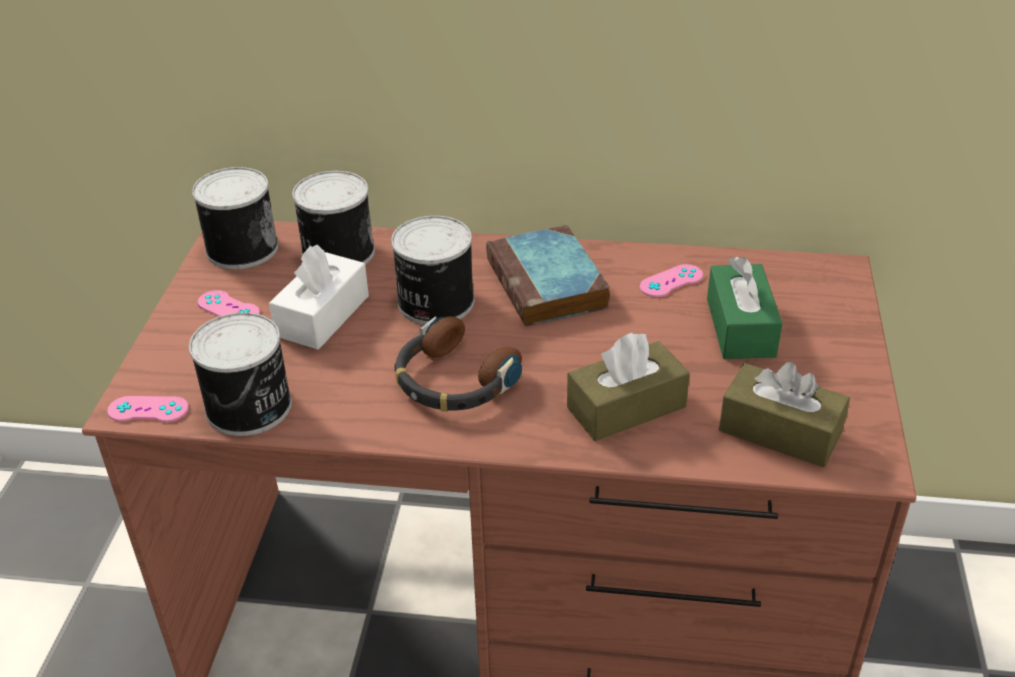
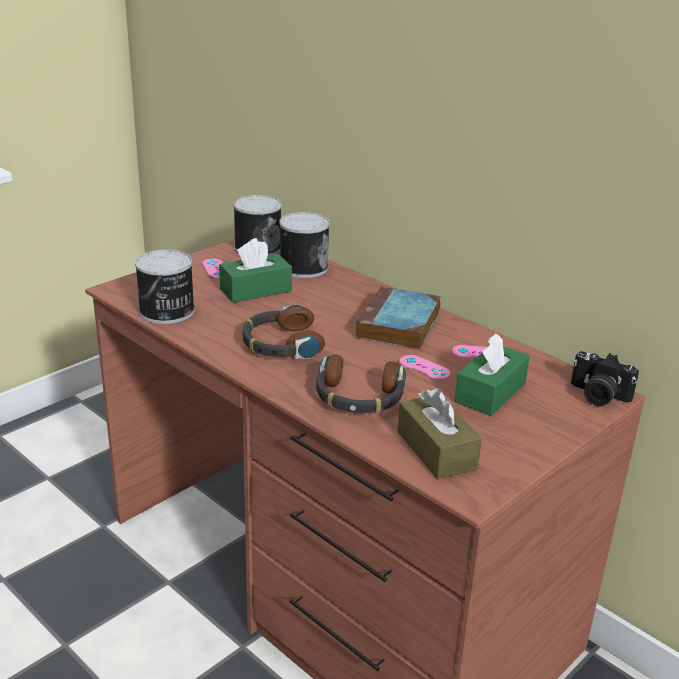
camera: 35 degrees right, 10 degrees down
(148, 409) = (122, 293): pink game controller -> pink game controller (424, 368)
(322, 316) = (255, 290): white tissue box -> green tissue box
(434, 302) = (322, 307): can -> none
(626, 407) = (358, 397): brown tissue box -> headphones
(833, 278) = (597, 396): none -> camera

